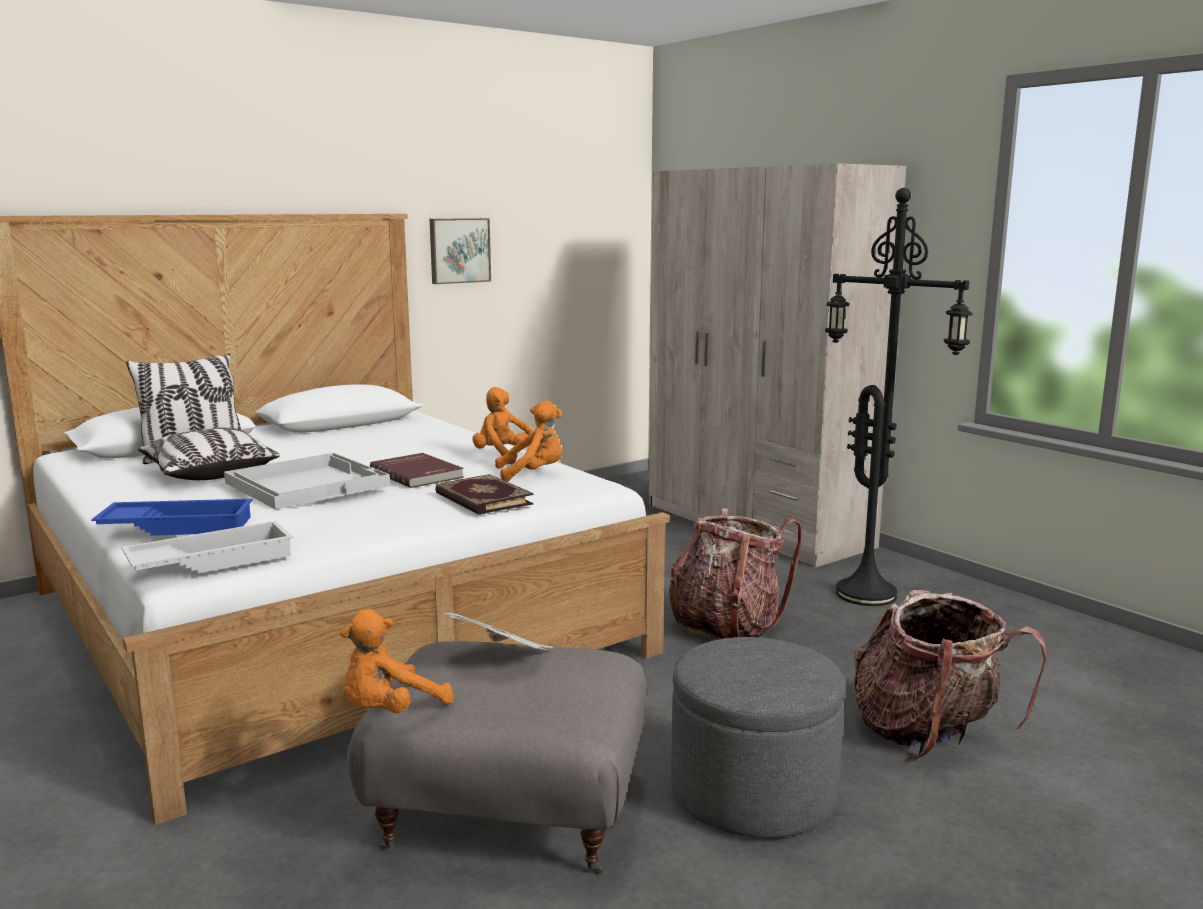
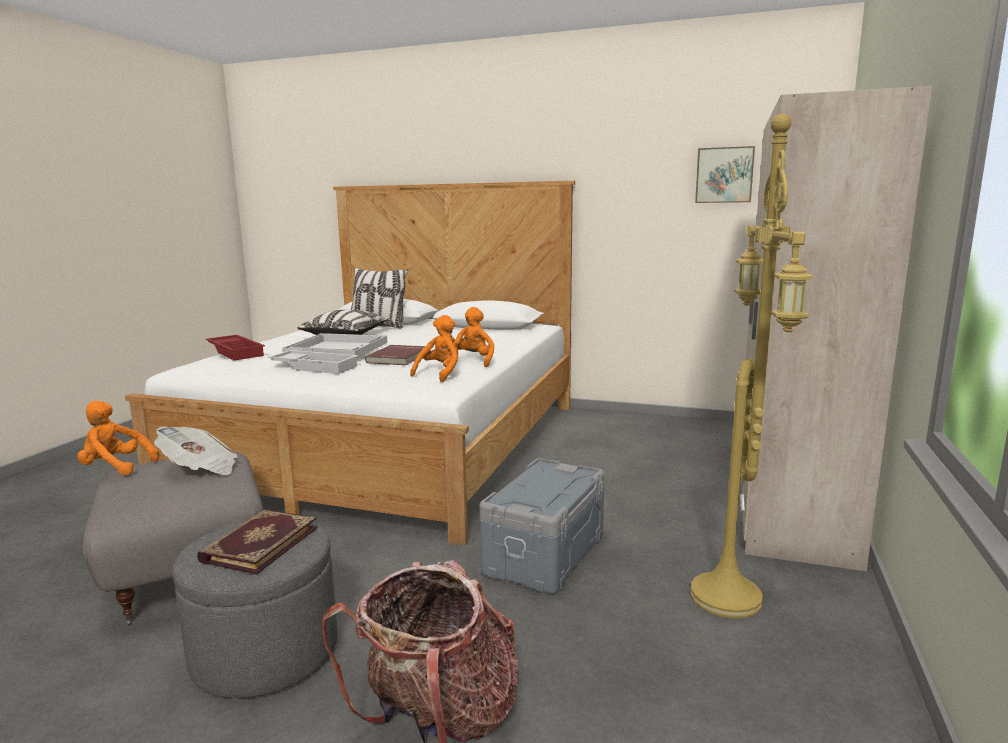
camera: 55 degrees right, 0 degrees up
(178, 526) = (237, 352): blue tray -> red tray
(211, 560) = (193, 368): white tray -> white tray (315, 367)
(459, 250) = (622, 209): picture -> picture (724, 175)
(482, 499) = (361, 378): book -> book (259, 544)
(533, 474) = (440, 374): orange plush toy -> orange plush toy turned 105 degrees counterclockwise
(726, 627) = (546, 554): backpack -> grey storage box
(870, 594) = (731, 599): black floor lamp -> yellow floor lamp

